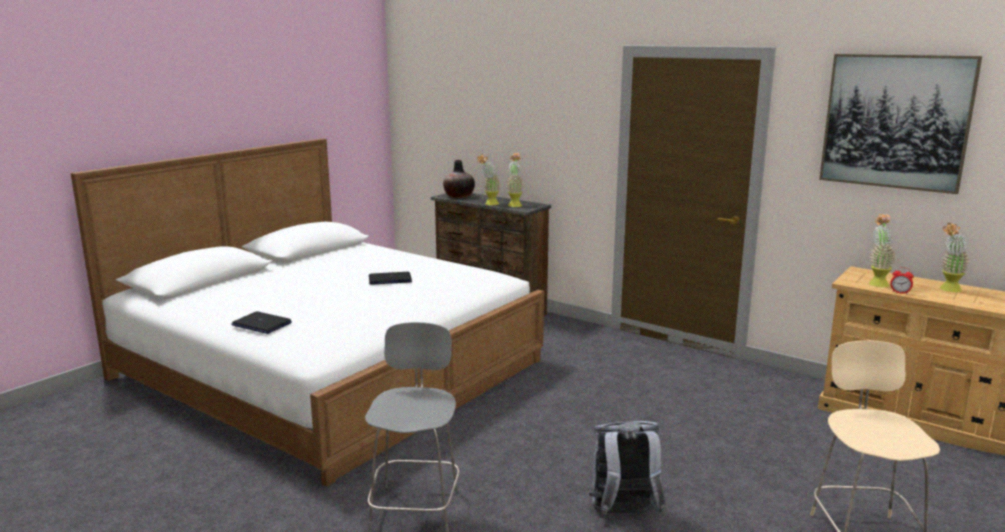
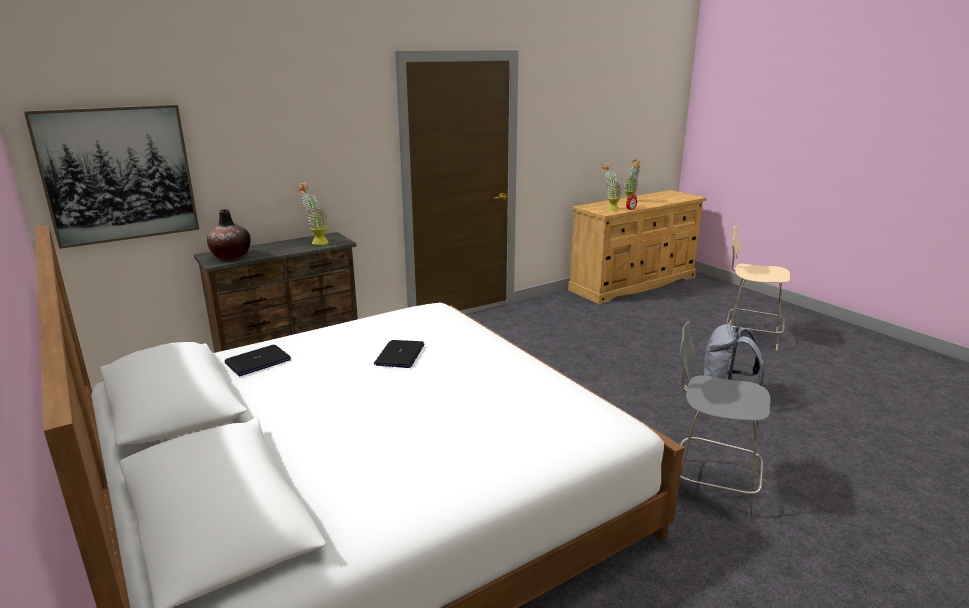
camera: 70 degrees left, 5 degrees up
(261, 324) = (512, 450): laptop -> laptop (258, 362)
(489, 204) = (296, 250): potted plant -> none
(895, 121) = (586, 101): picture -> picture (118, 174)

